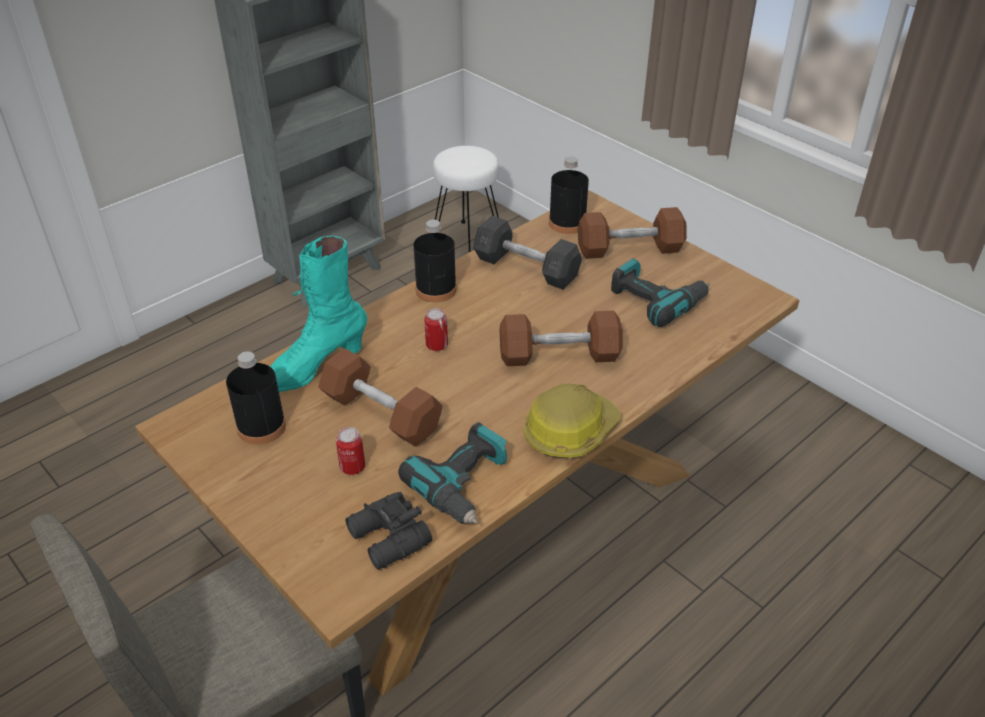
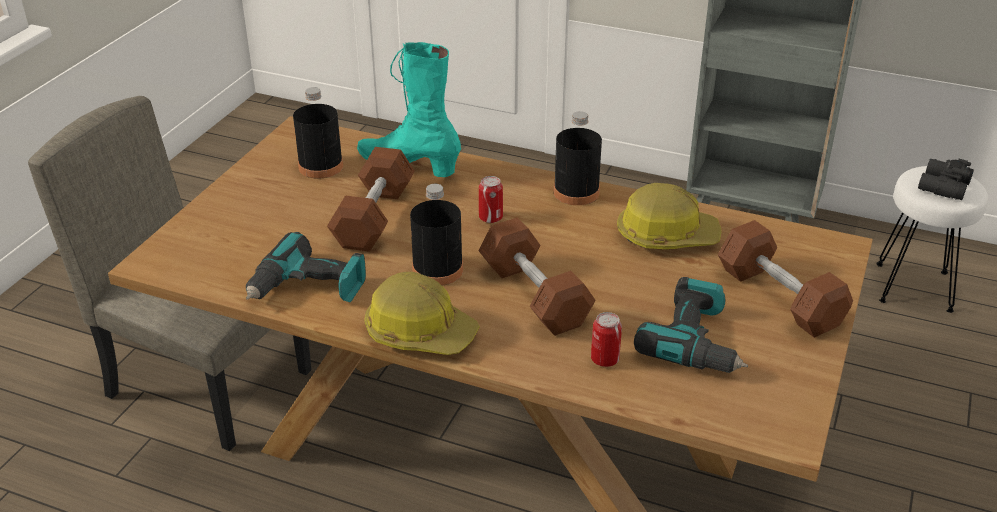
camera: 65 degrees right, 5 degrees down
(352, 467) = (298, 223): can -> can (604, 359)
(388, 540) = (222, 267): black binoculars -> black binoculars (942, 187)
(526, 268) = (666, 235): grey dumbbell -> hard hat
(567, 223) = (781, 240): black bottle -> black bottle (437, 270)

